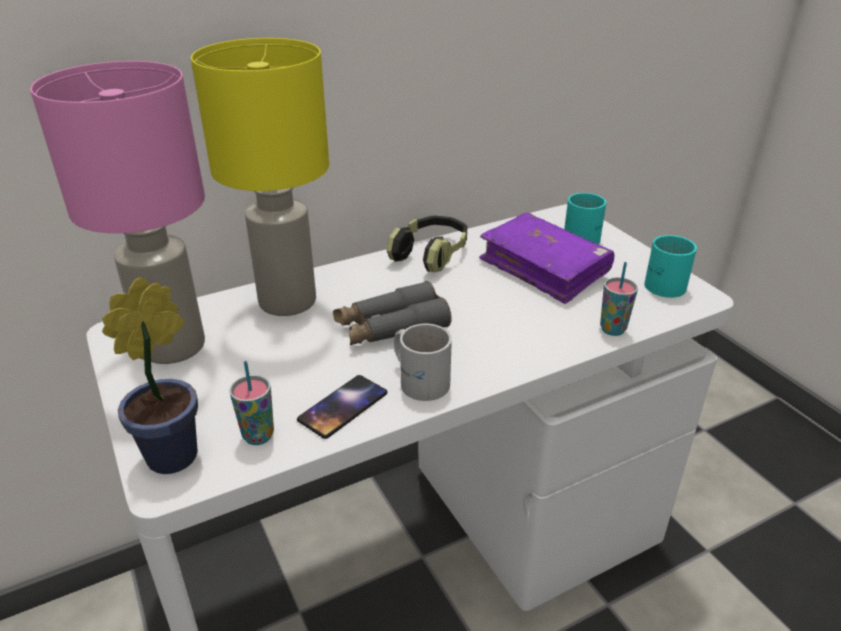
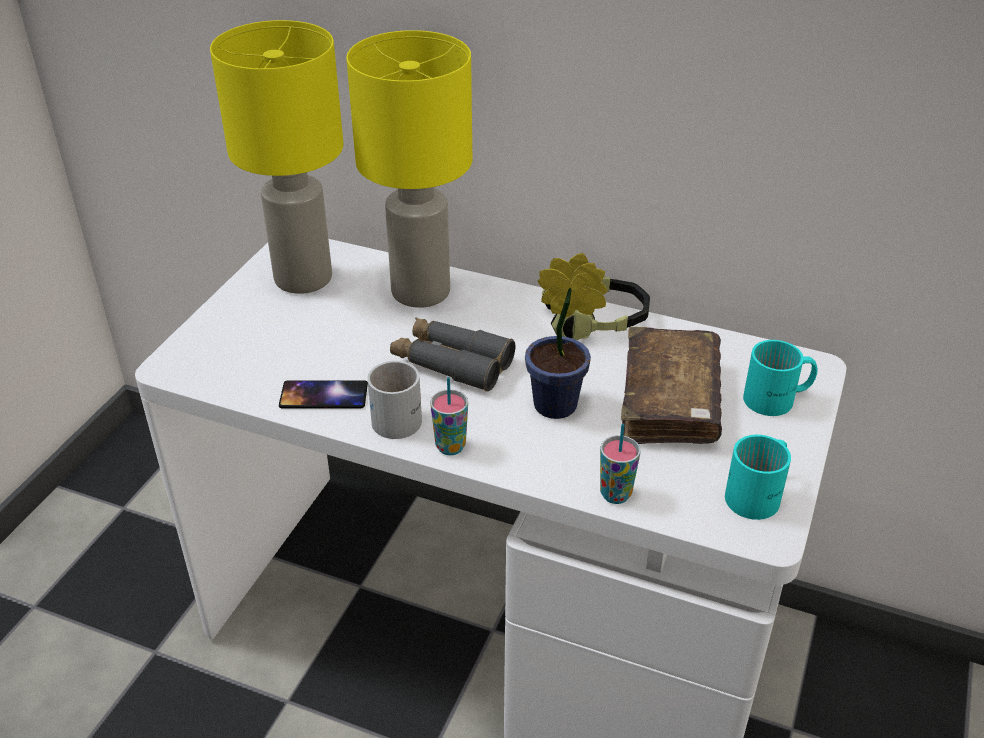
camera: 50 degrees right, 5 degrees up
(172, 347) = (301, 279): pink table lamp -> yellow table lamp
(178, 453) = (201, 353): potted plant -> potted plant (561, 405)
(258, 436) = (251, 376): cup -> cup (450, 447)
(544, 268) = (669, 401): purple book -> brown book

